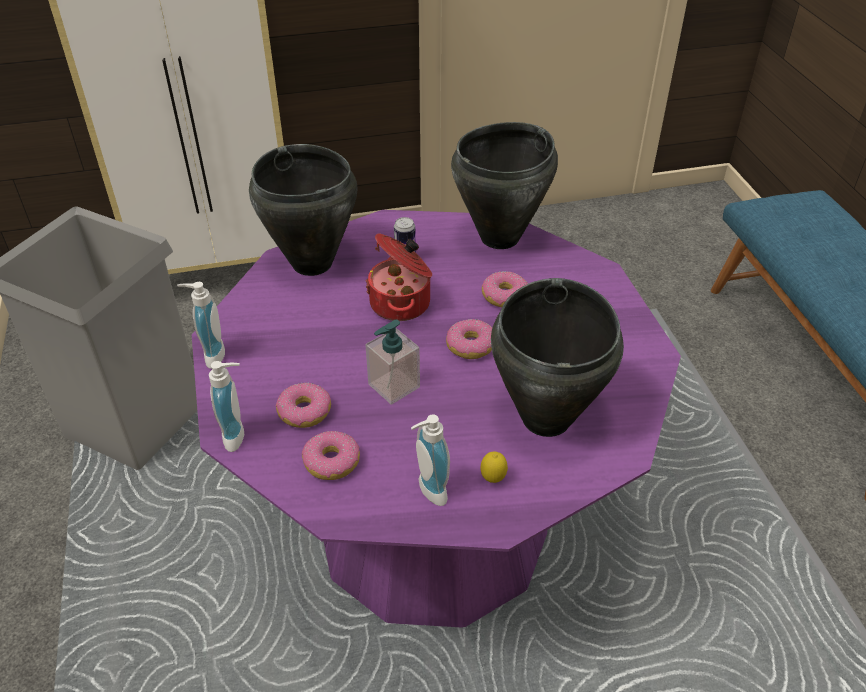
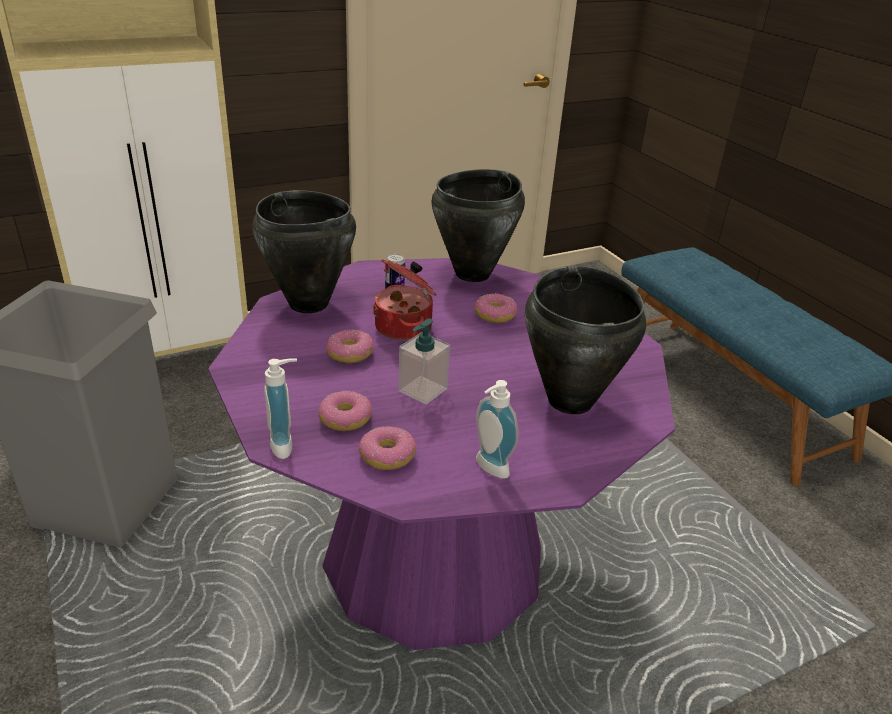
camera: 15 degrees left, 10 degrees down
(210, 355) = (234, 383): soap dispenser -> none
(471, 345) = (480, 353): donut -> donut (350, 353)
(493, 479) = (543, 452): lemon -> none

